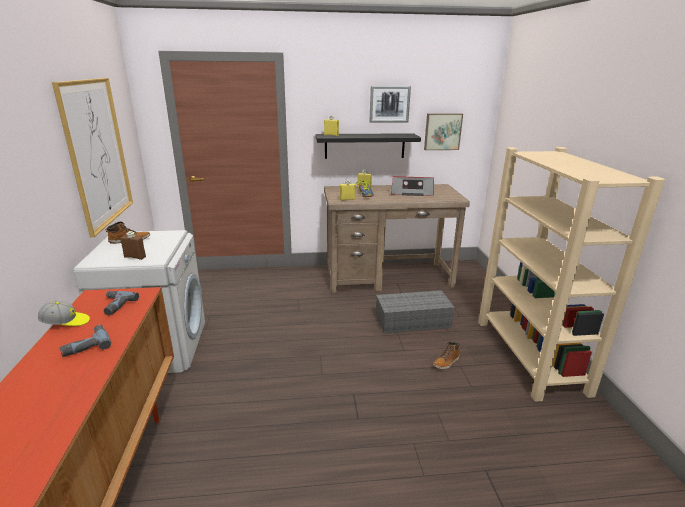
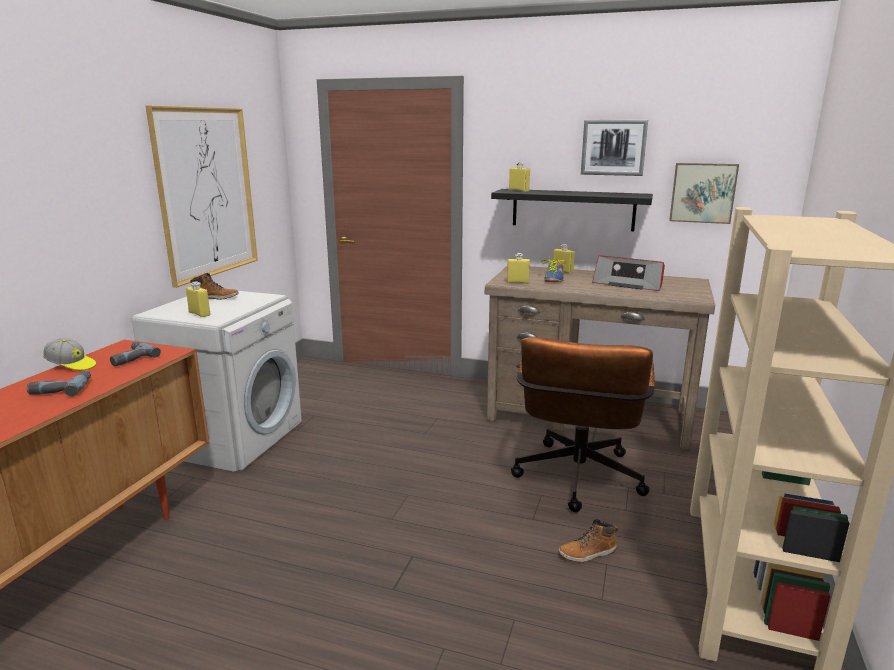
camera: 25 degrees right, 5 degrees down
(135, 257) = (199, 314): brown bottle -> yellow bottle
(411, 321) = (577, 482): grey storage box -> brown office chair

